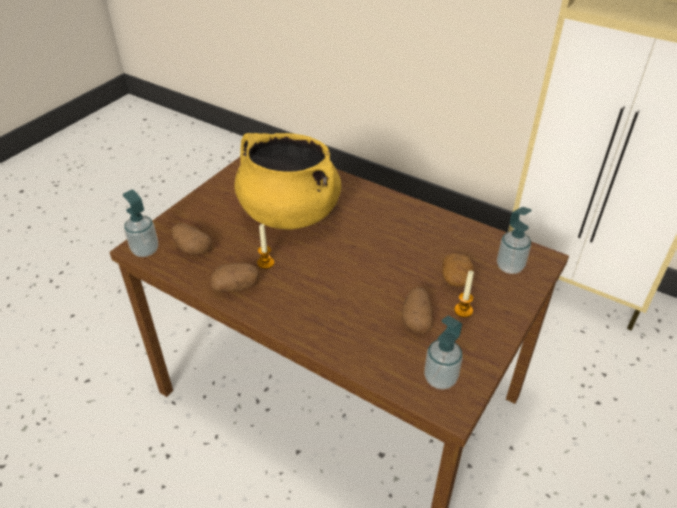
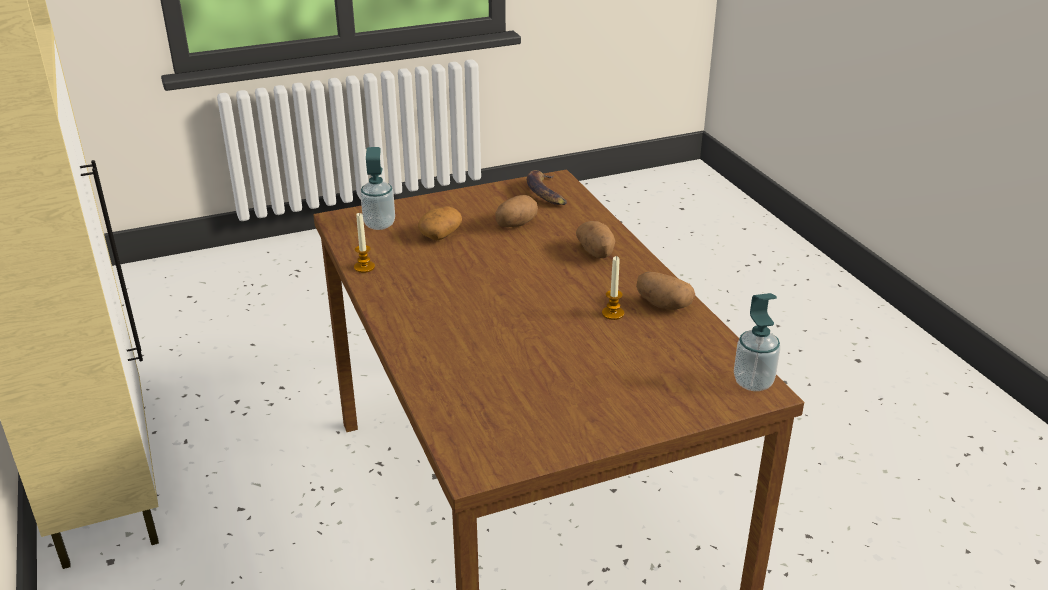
camera: 145 degrees left, 10 degrees down
(192, 248) = (690, 361): potato -> potato (596, 252)
(289, 213) = (534, 355): yellow cooking pot -> none
(440, 378) = (545, 192): soap dispenser -> banana
(463, 310) = (469, 215): candle -> candle (364, 267)

